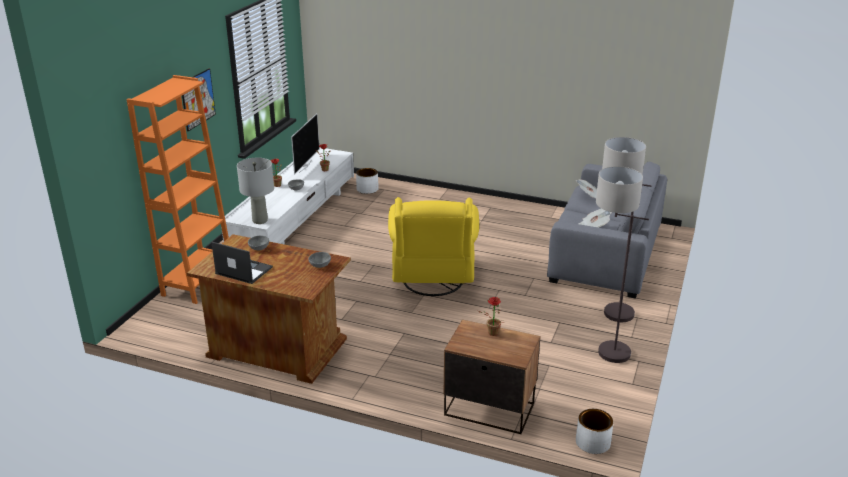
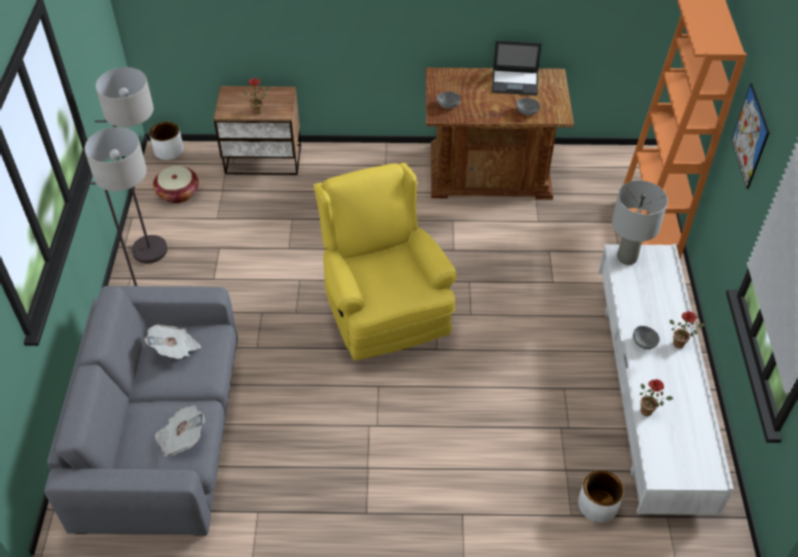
camera: 160 degrees right, 20 degrees up
(304, 166) = (687, 413): television -> none
(585, 396) = (178, 193): none -> basket

